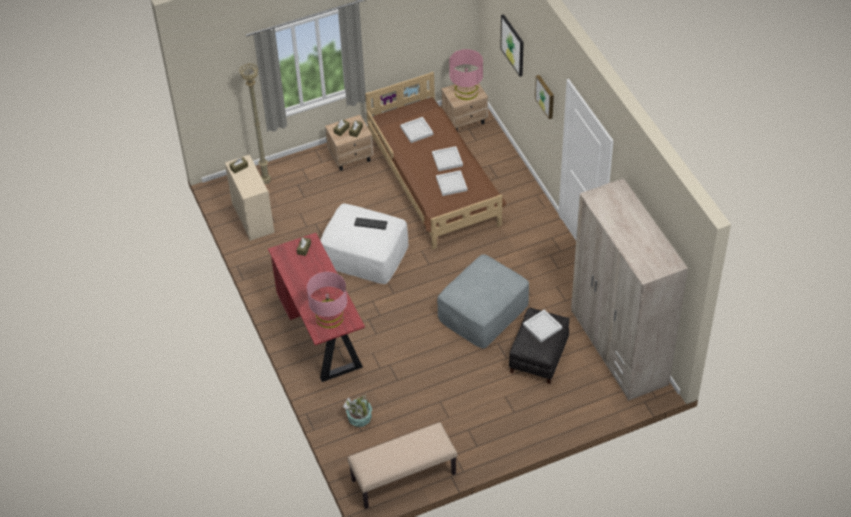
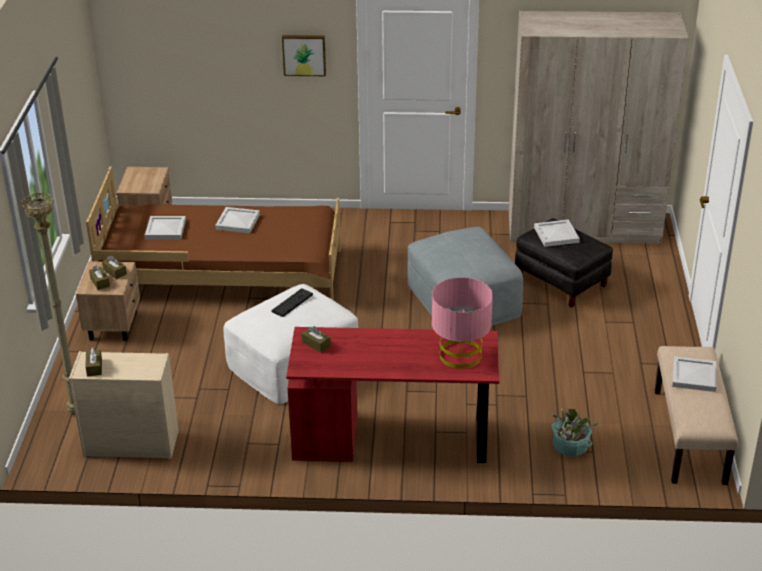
camera: 65 degrees left, 15 degrees down
(451, 184) = (281, 230): white tray -> white tray (694, 376)
(466, 91) = (143, 178): pink table lamp -> none
(513, 45) = (204, 46): picture -> none

